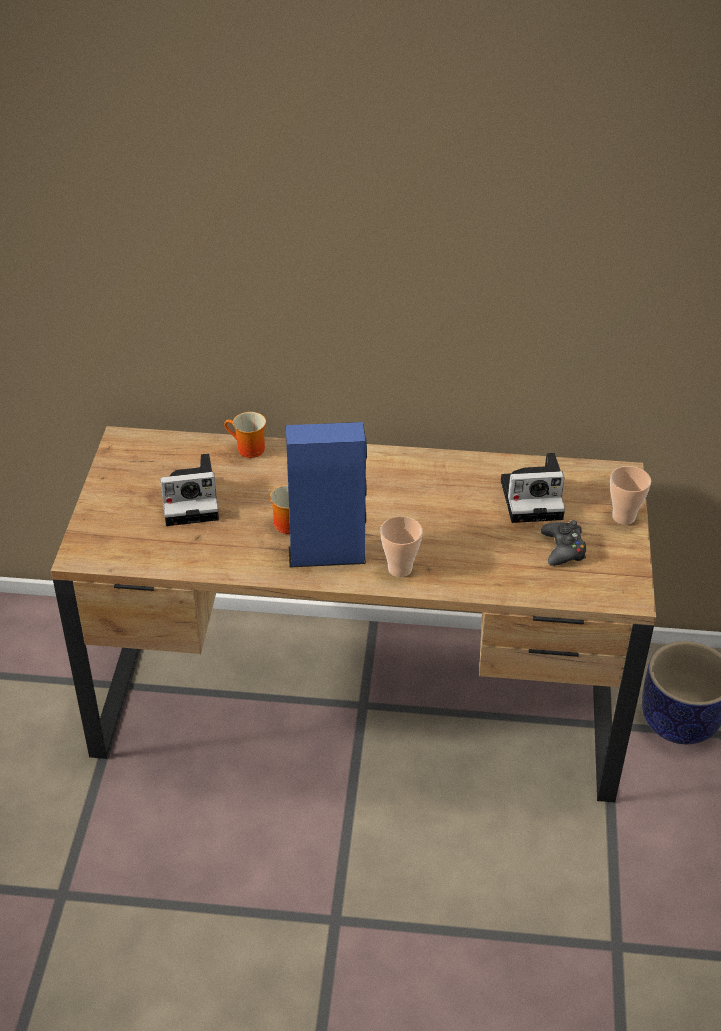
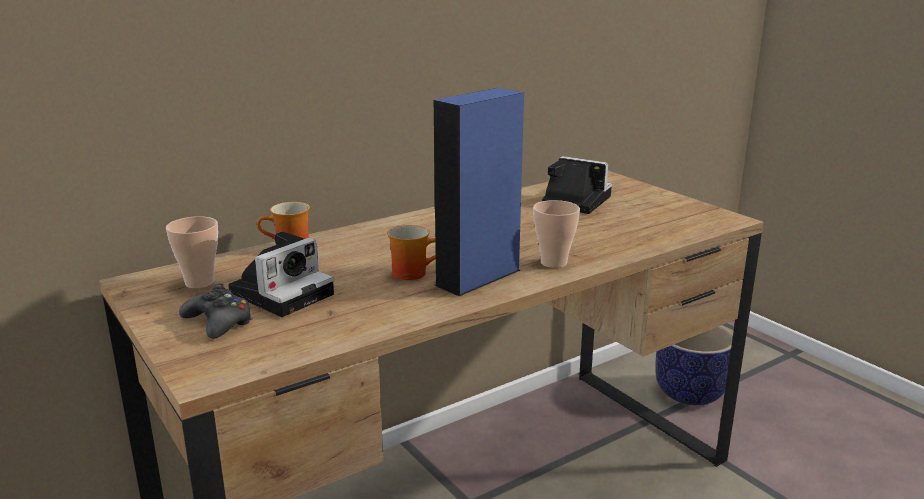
camera: 40 degrees left, 20 degrees down
(534, 499) = (573, 201): camera -> camera turned 105 degrees counterclockwise
(563, 549) = (642, 214): black game controller -> black game controller (218, 322)
(623, 517) = (645, 190): cup -> cup (199, 283)

